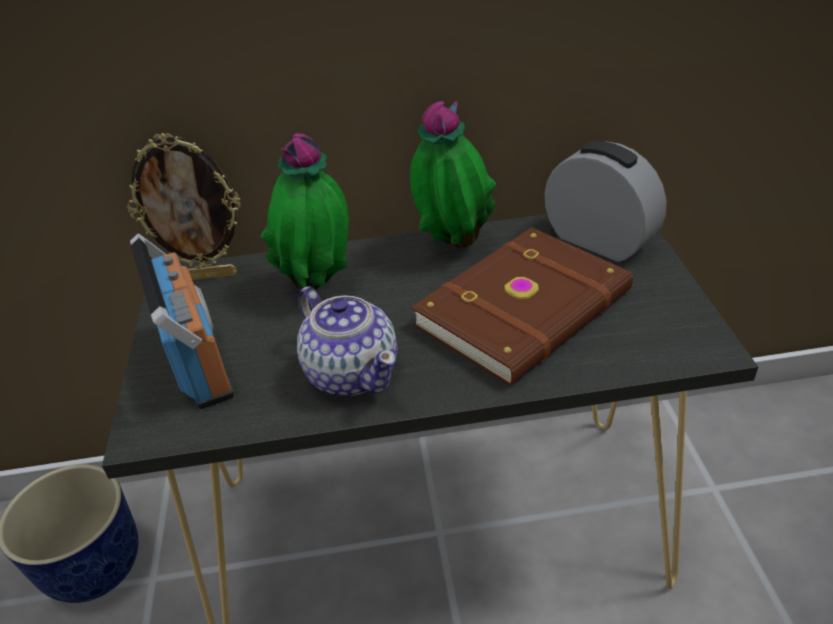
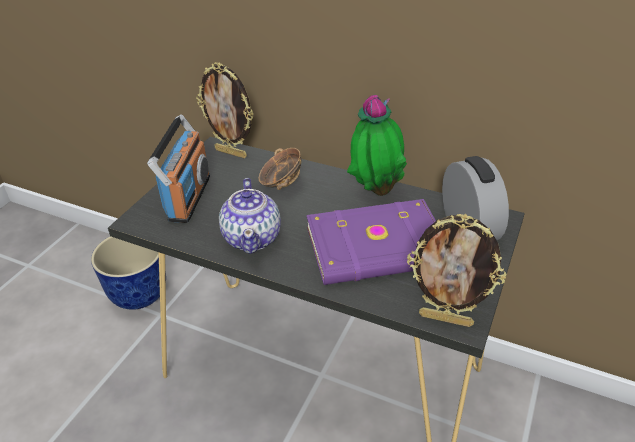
camera: 30 degrees right, 0 degrees up
(320, 286) = (280, 183): potted plant -> bowl
(527, 310) = (378, 248): brown book -> purple book
(686, 353) = (446, 319): none -> picture frame

